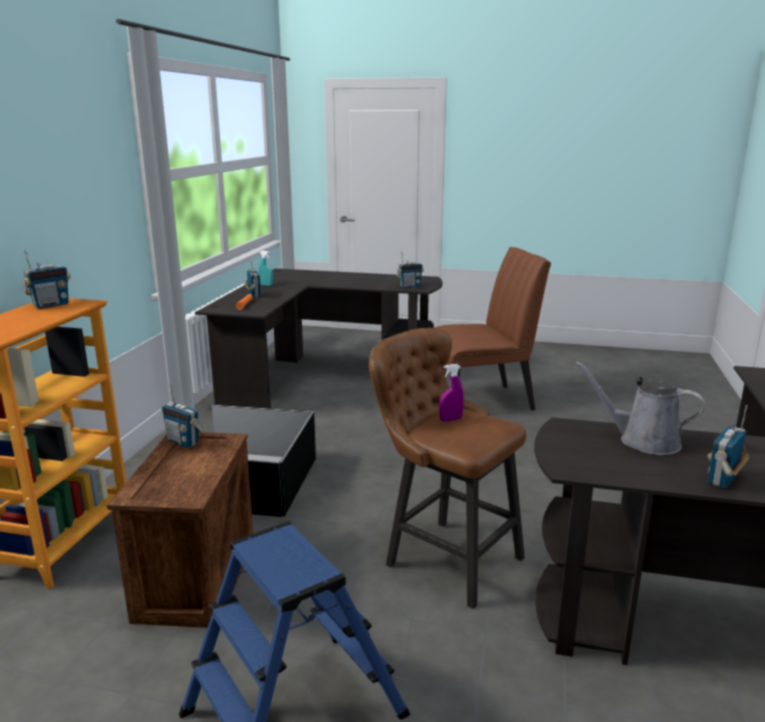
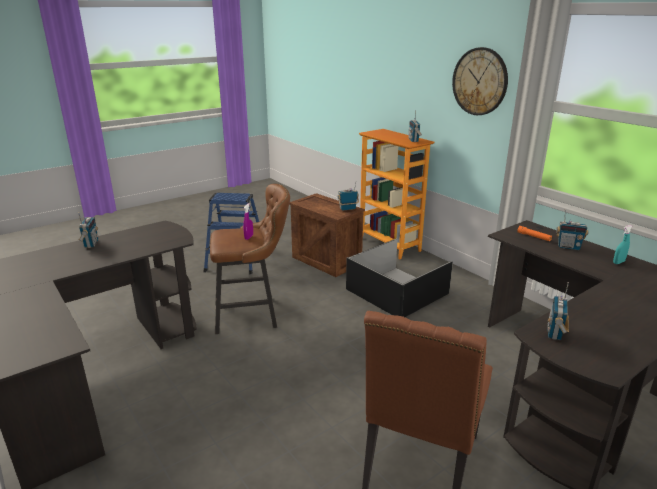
camera: 130 degrees right, 5 degrees up
(76, 168) = (480, 81): none -> wall clock
(643, 441) = (136, 247): grey watering can -> none

